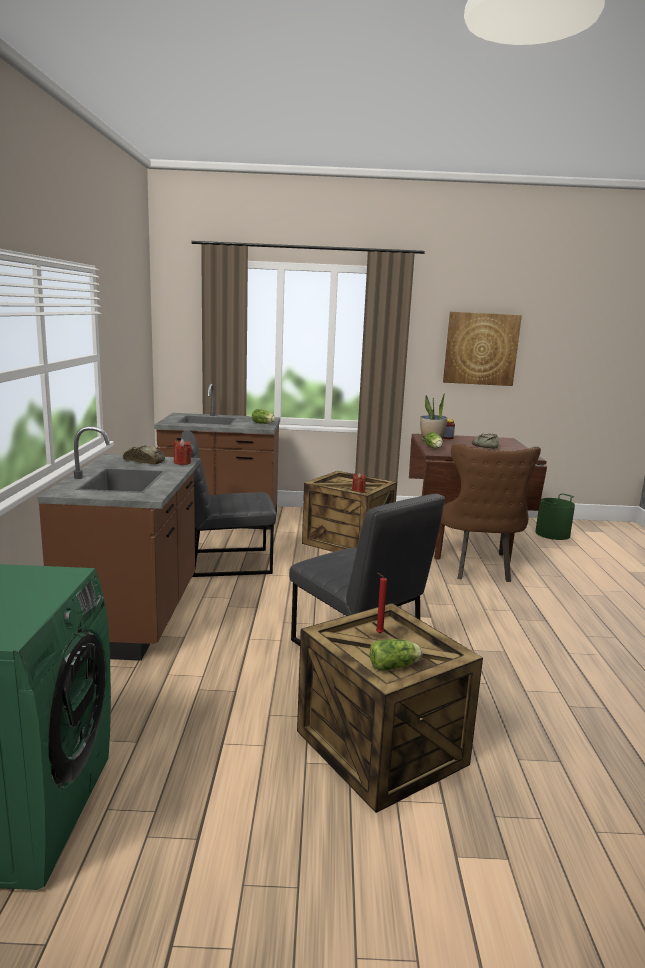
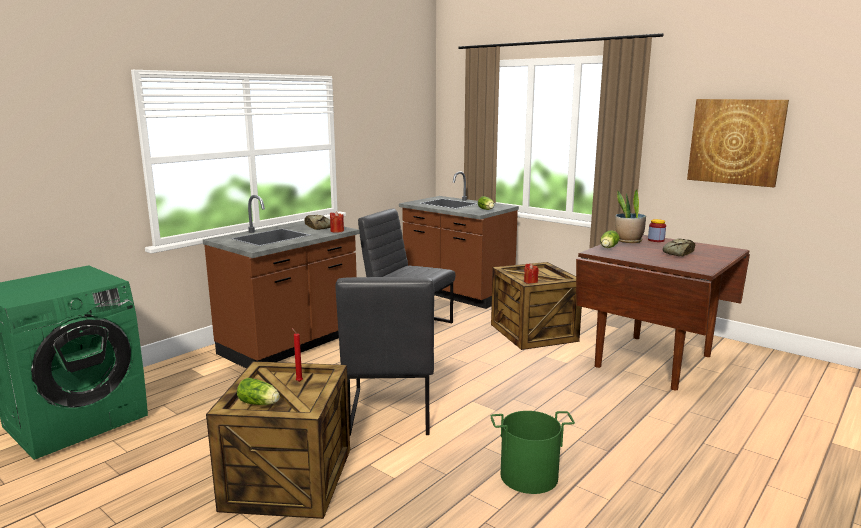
camera: 40 degrees right, 0 degrees up
(477, 567) = (627, 384): brown chair -> none
(553, 534) = (796, 378): green bucket -> green bucket (529, 476)

